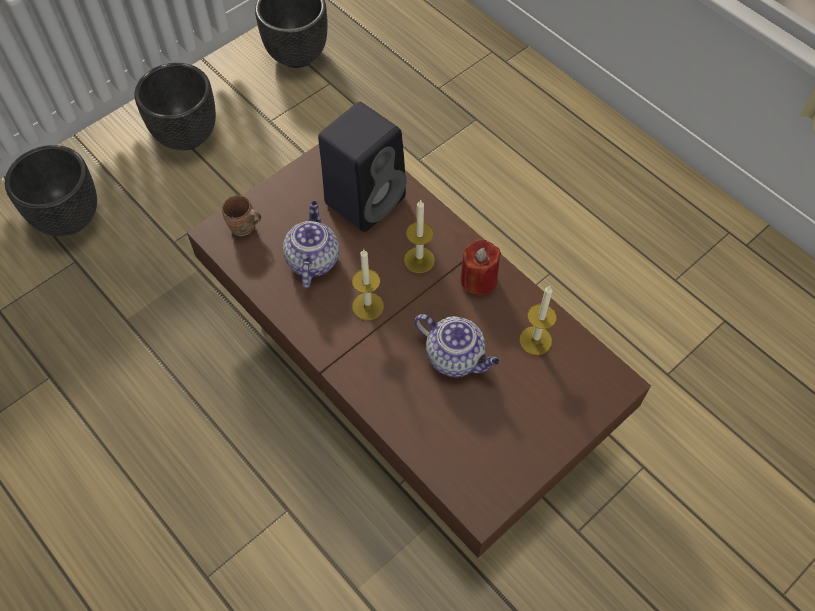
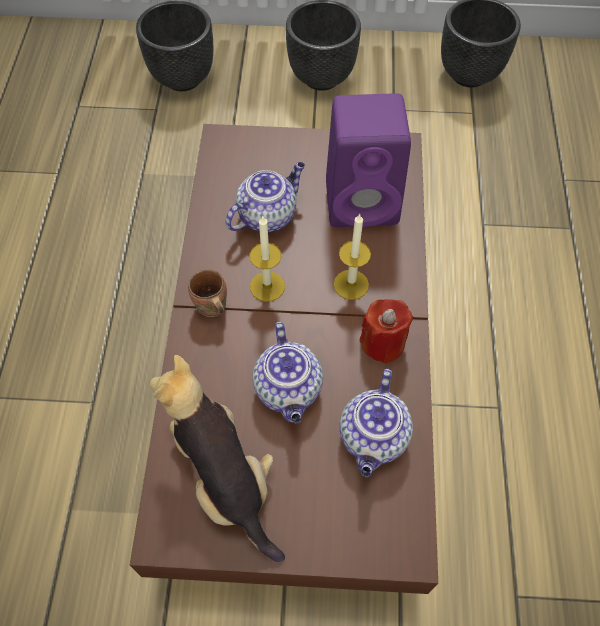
camera: 45 degrees right, 0 degrees up
(243, 228) = (245, 152): brown mug -> brown mug (210, 308)
(366, 198) = (364, 201): black speaker -> purple speaker
(478, 442) = (225, 477): none -> plush toy
(535, 340) = (374, 439): candle -> teapot

